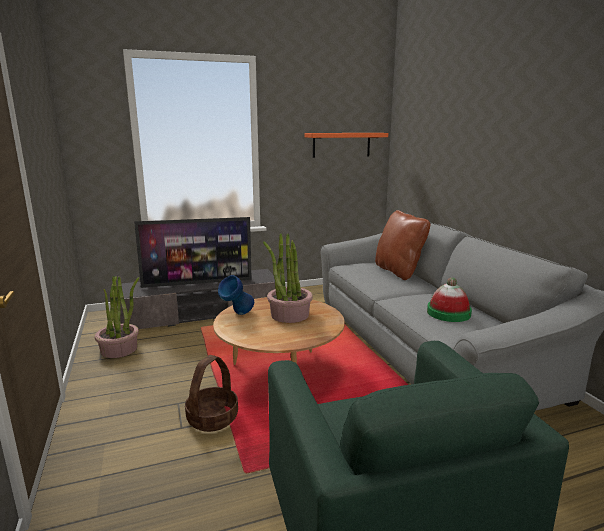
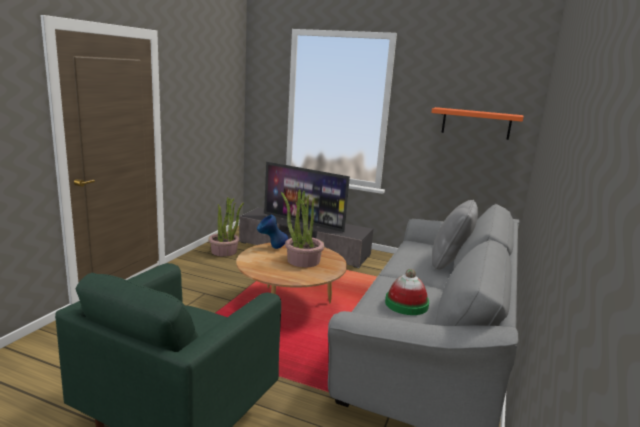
camera: 40 degrees right, 0 degrees up
(212, 418) = (207, 309): basket -> none
(398, 271) = (450, 262): brown pillow -> grey pillow

